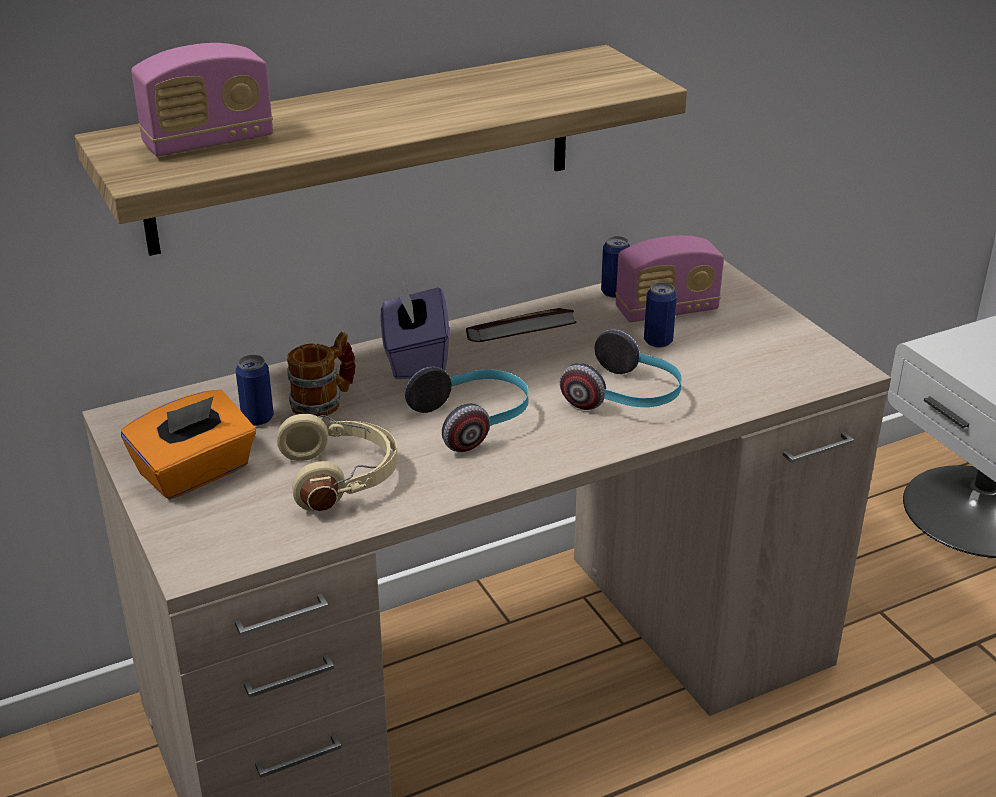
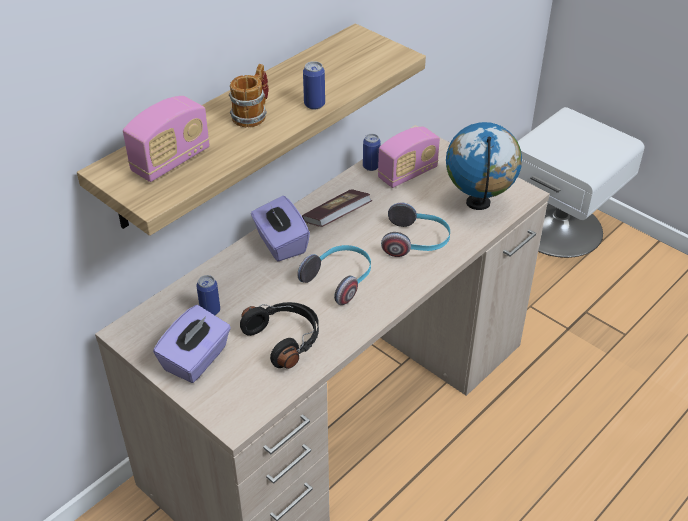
camera: 20 degrees left, 10 degrees up
(196, 473) = (196, 359): orange tissue box -> purple tissue box
(324, 401) = (244, 288): mug -> mug (253, 114)
(341, 477) = (285, 339): beige headphones -> black headphones
(658, 341) = (414, 197): can -> can (314, 104)
(759, 368) = (478, 203): none -> globe

